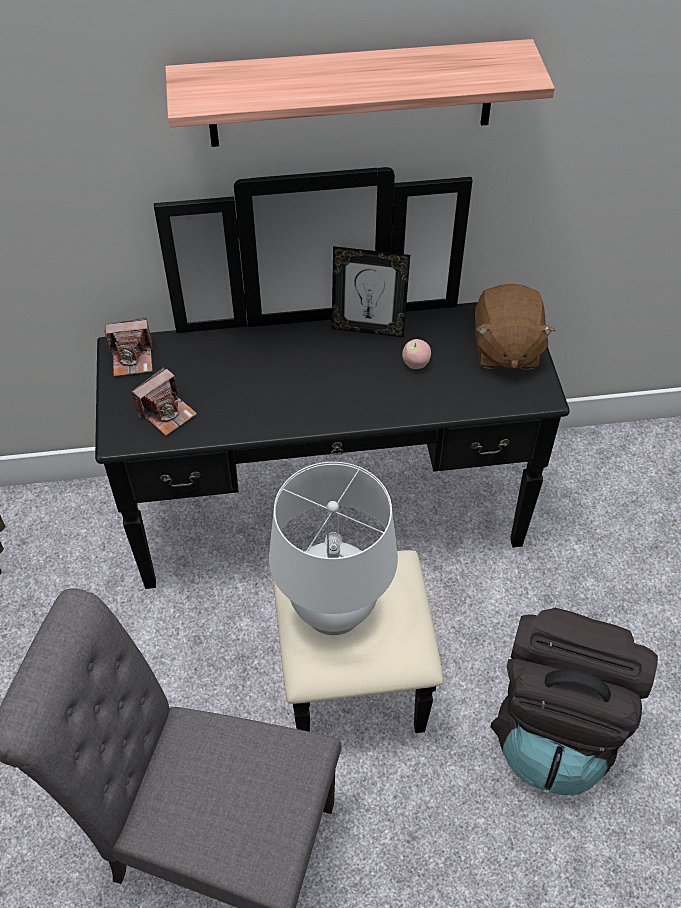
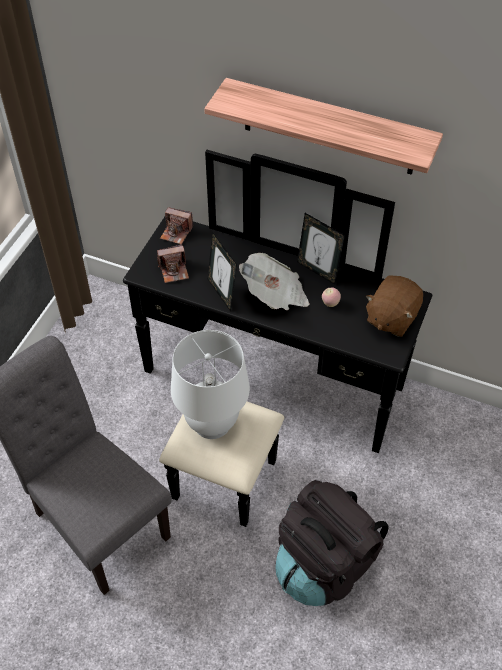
camera: 30 degrees right, 0 degrees up
(259, 414) = (222, 293): none -> picture frame
(335, 385) = (275, 295): none -> newspaper

